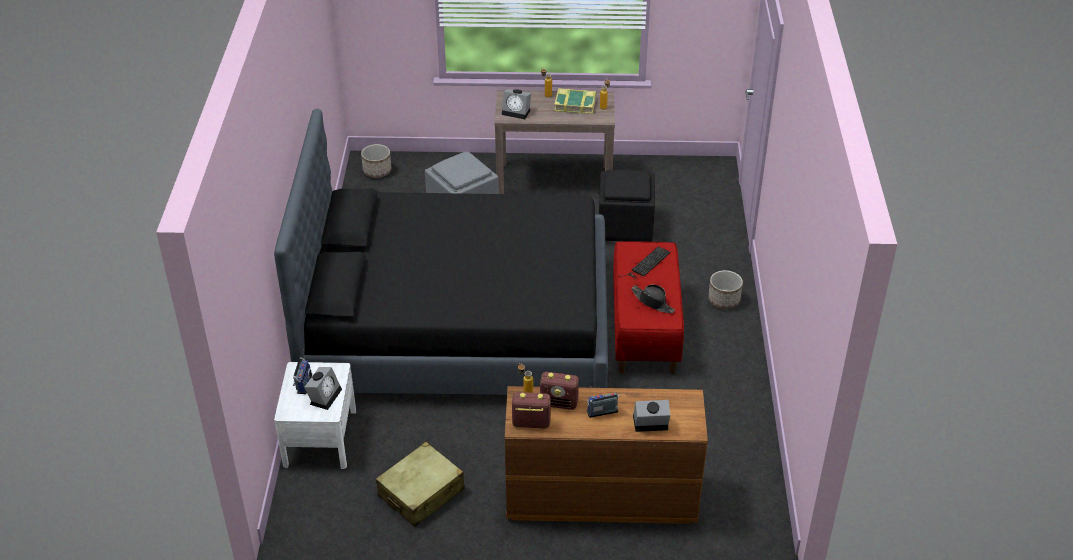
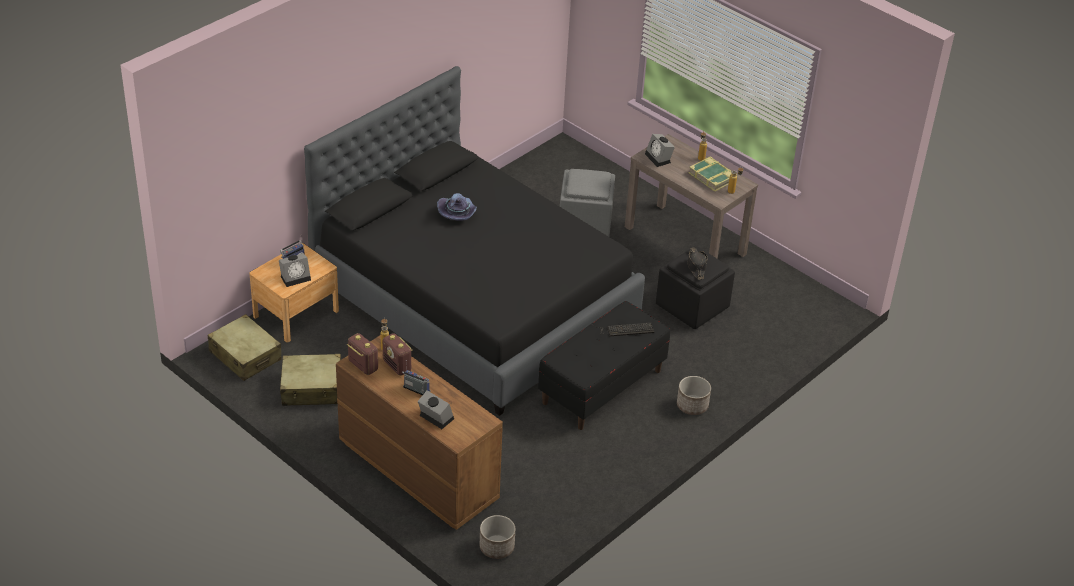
camera: 40 degrees right, 0 degrees up
(320, 438) = (296, 313): white nightstand -> brown nightstand
(322, 507) = (245, 356): none -> beige suitcase
(377, 171) = (562, 158): planter -> planter (497, 547)
(417, 247) = (457, 213): none -> purple hat
(644, 329) = (601, 386): red bench -> black bench
(653, 302) = (590, 357): black hat -> black hat (696, 266)

